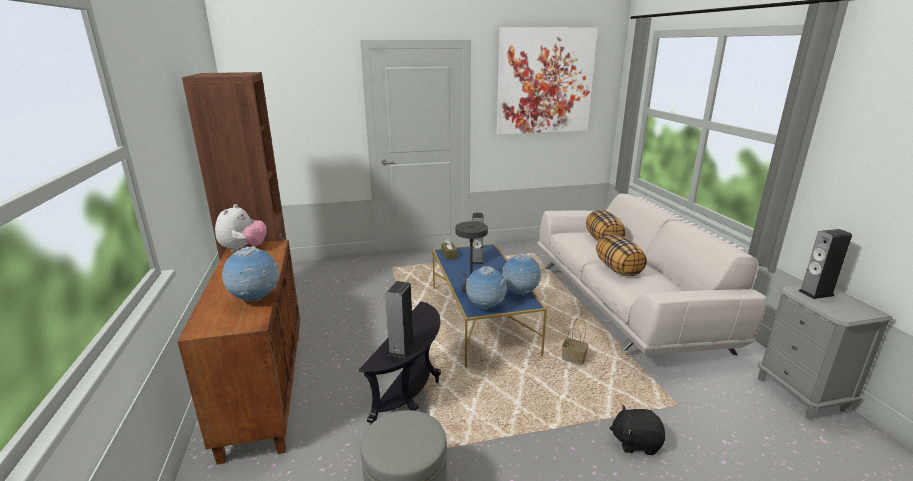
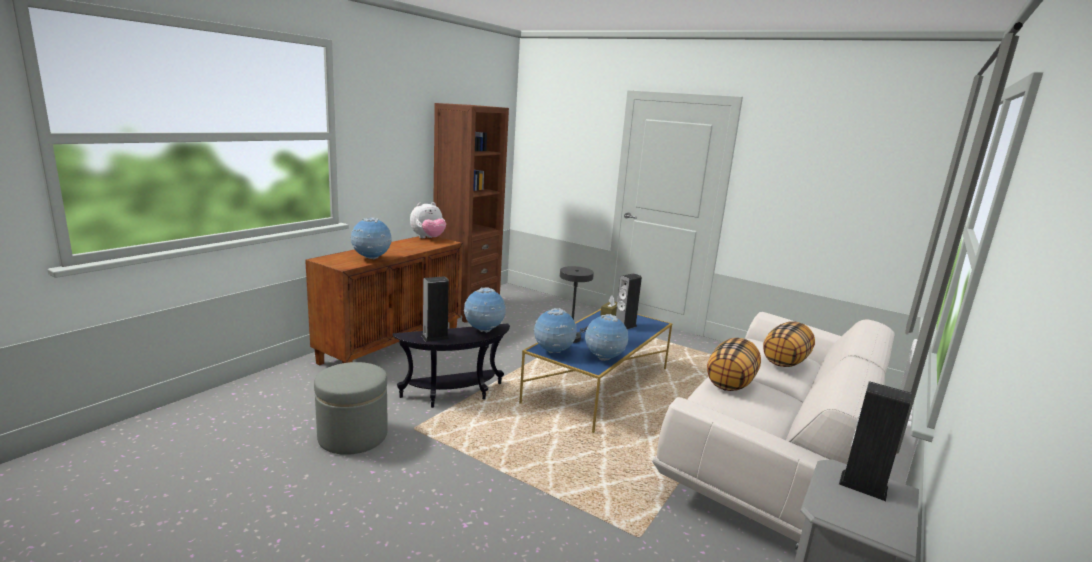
camera: 45 degrees right, 5 degrees down
(421, 318) = (484, 331): none -> globe
(545, 81) = (835, 156): picture -> none
(574, 358) = (618, 451): basket -> none
(636, 442) = (543, 524): black plush toy -> none

